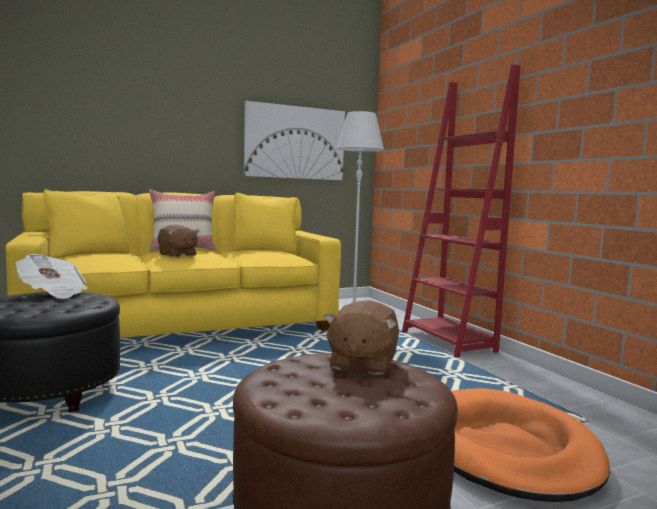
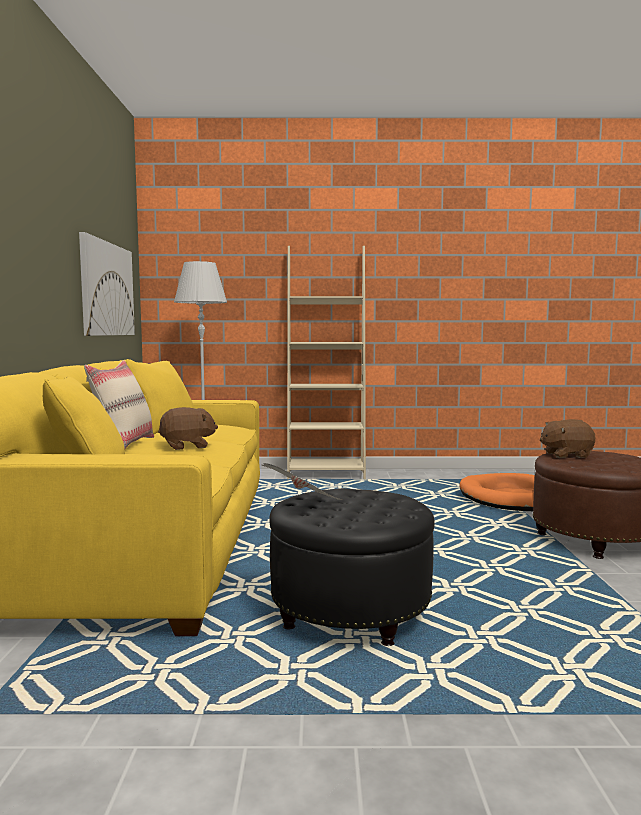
camera: 65 degrees left, 0 degrees up
(361, 363) = (566, 455): brown plush toy -> brown plush toy turned 135 degrees clockwise
(448, 341) = (326, 474): red bookcase -> beige bookcase

